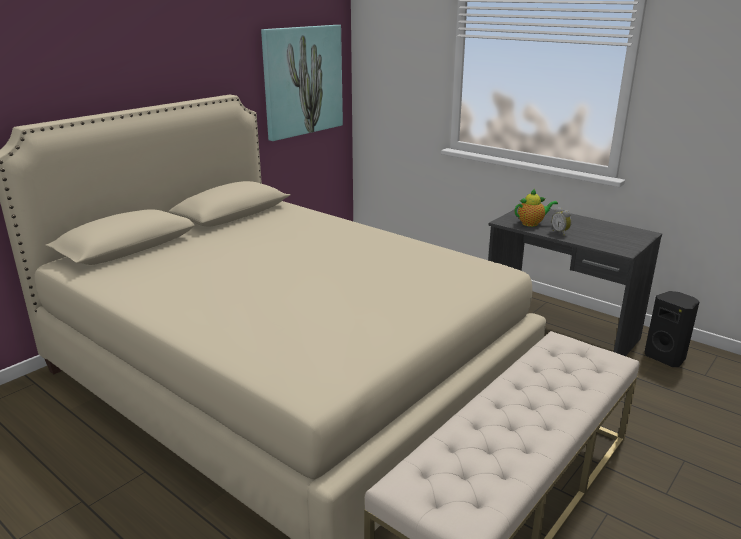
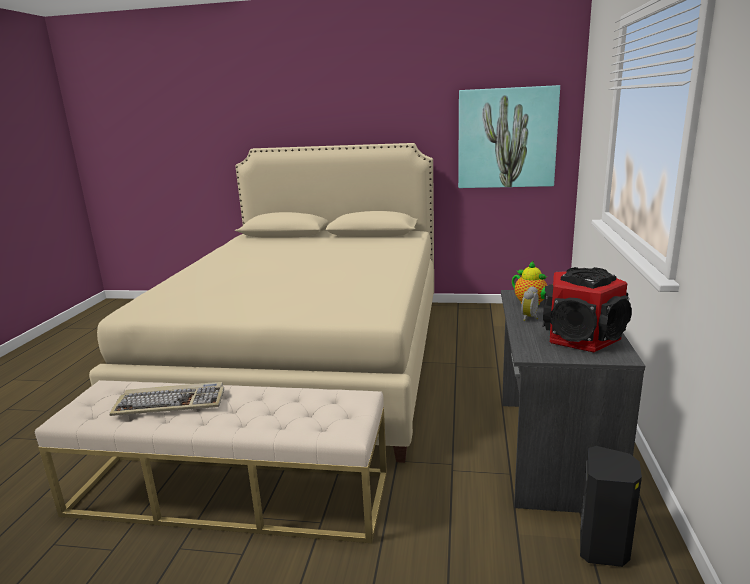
camera: 60 degrees right, 5 degrees down
(495, 437) = (171, 402): none -> keyboard
(607, 231) = (581, 337): none -> speaker

